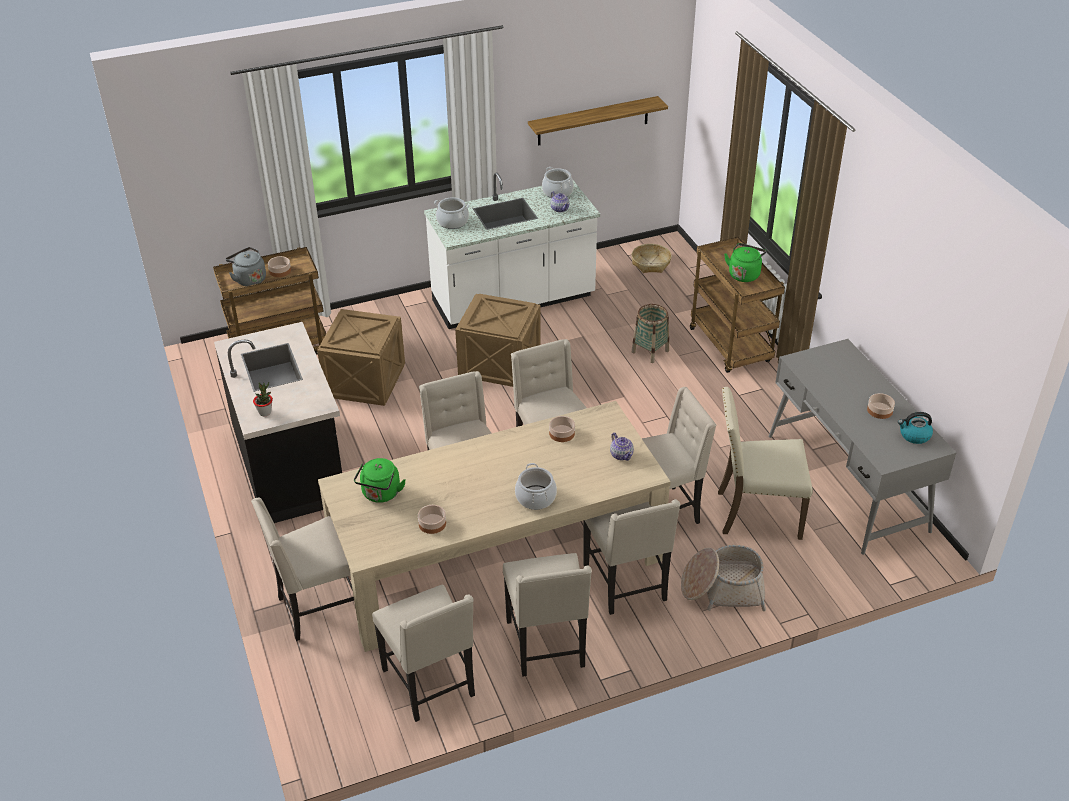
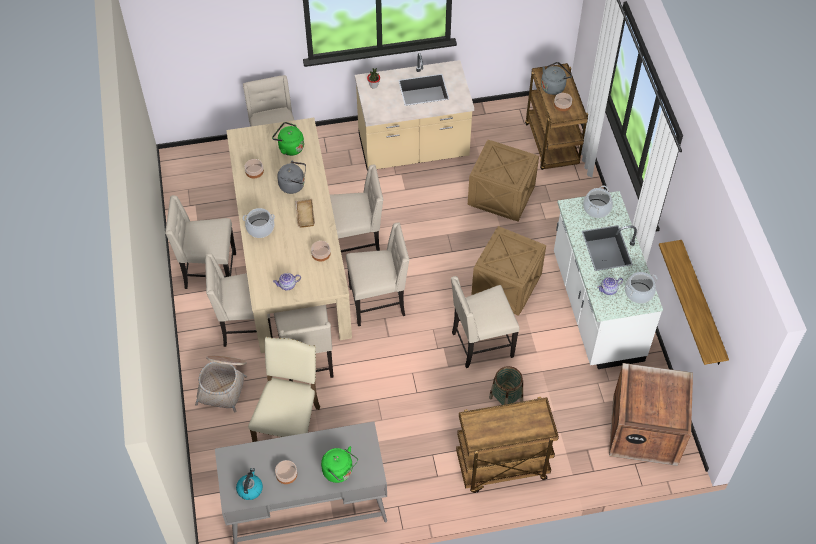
camera: 100 degrees right, 15 degrees up
(291, 466) = (413, 149): black counter -> beige counter
(431, 683) = (200, 209): beige chair -> beige chair (480, 344)
(451, 478) = (293, 185): none -> grey kettle
(501, 459) = (304, 215): none -> beige tray
(651, 263) = (646, 431): basket -> crate
(744, 274) = (503, 430): green kettle -> green kettle (339, 471)

